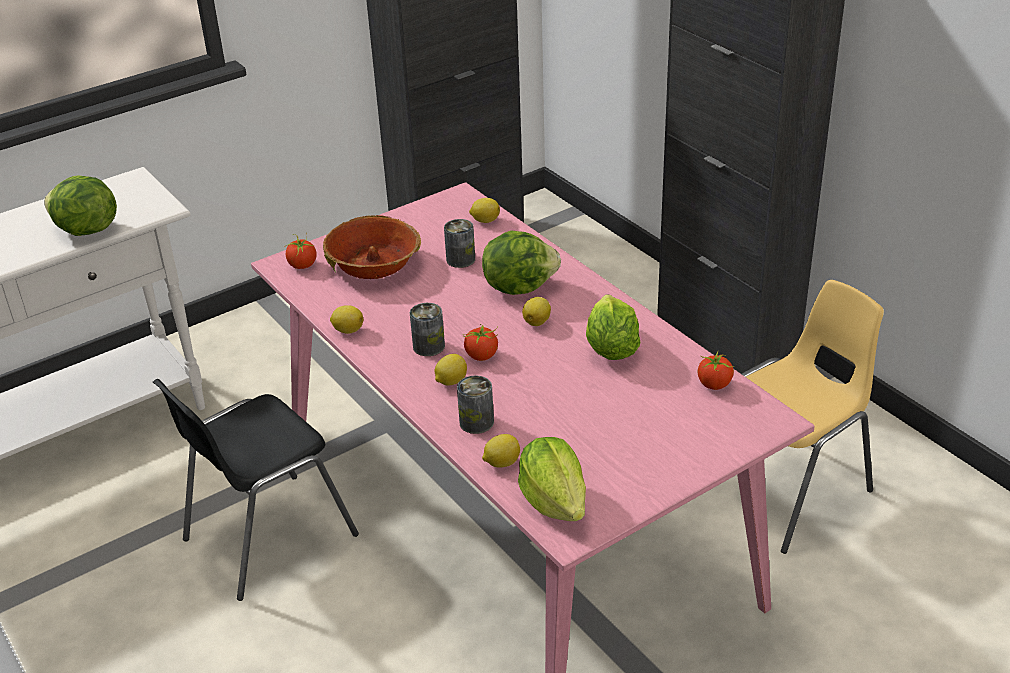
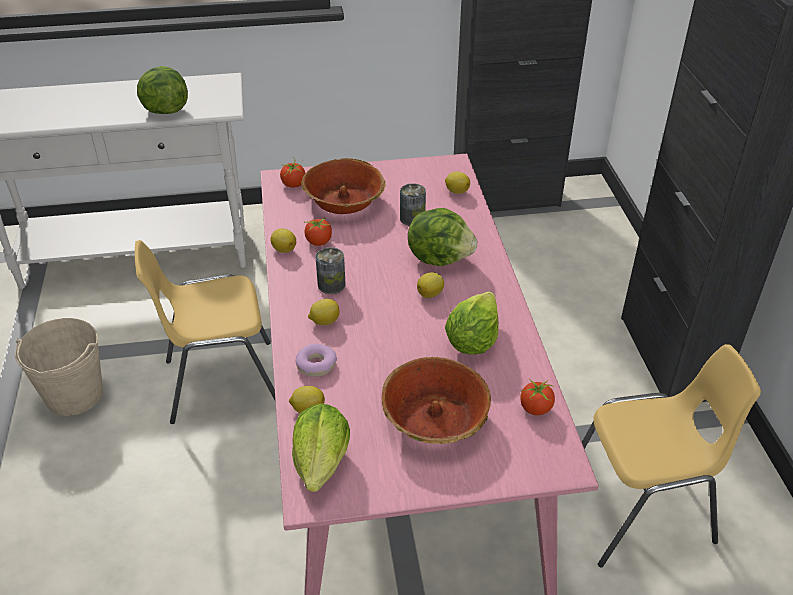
camera: 25 degrees right, 5 degrees up
(91, 618) = (74, 395): none -> beige bucket
(267, 537) = (221, 382): black chair -> yellow chair
(476, 422) = (316, 365): can -> donut
(482, 355) = (365, 308): tomato -> tomato (319, 241)
(630, 426) = (434, 419): none -> bowl

